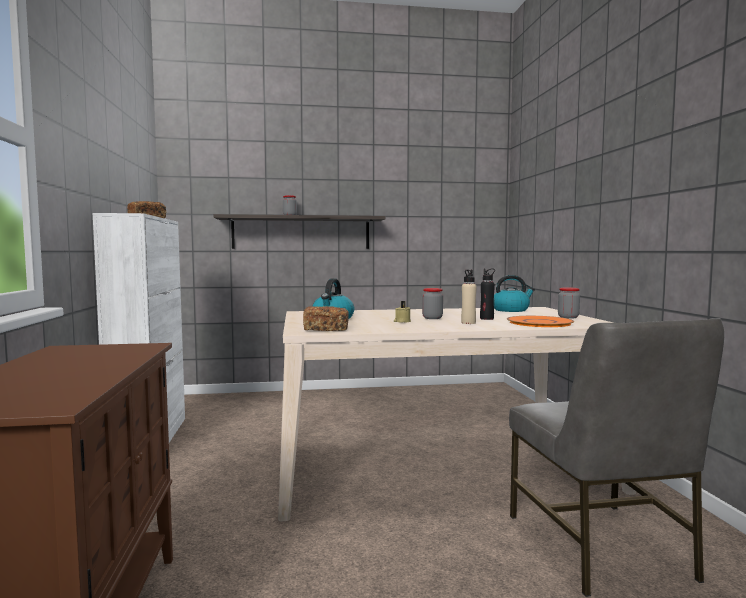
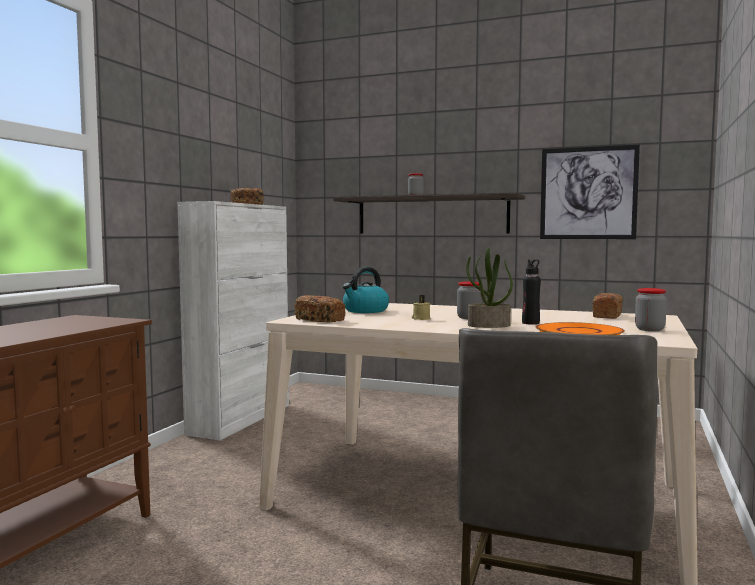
camera: 30 degrees right, 0 degrees up
(427, 218) = (588, 193): none -> picture
(468, 323) = (488, 325): beige bottle -> potted plant
(511, 310) = (607, 316): kettle -> bread

